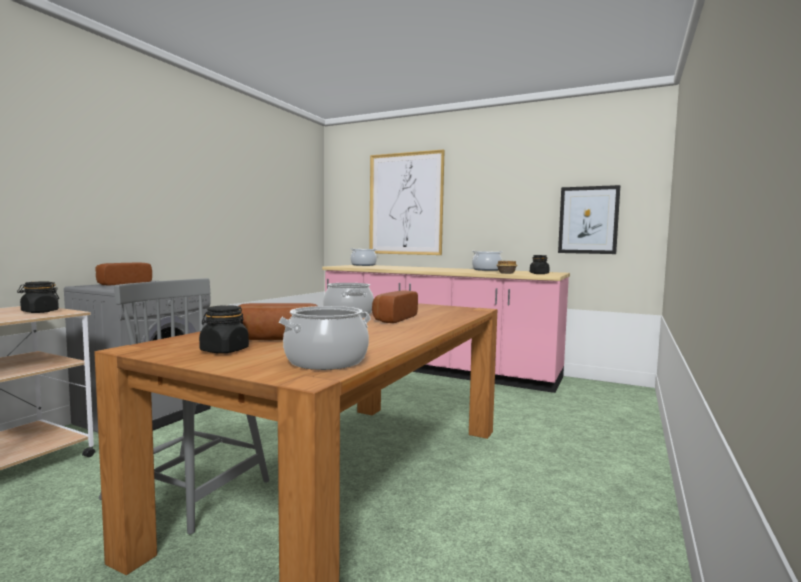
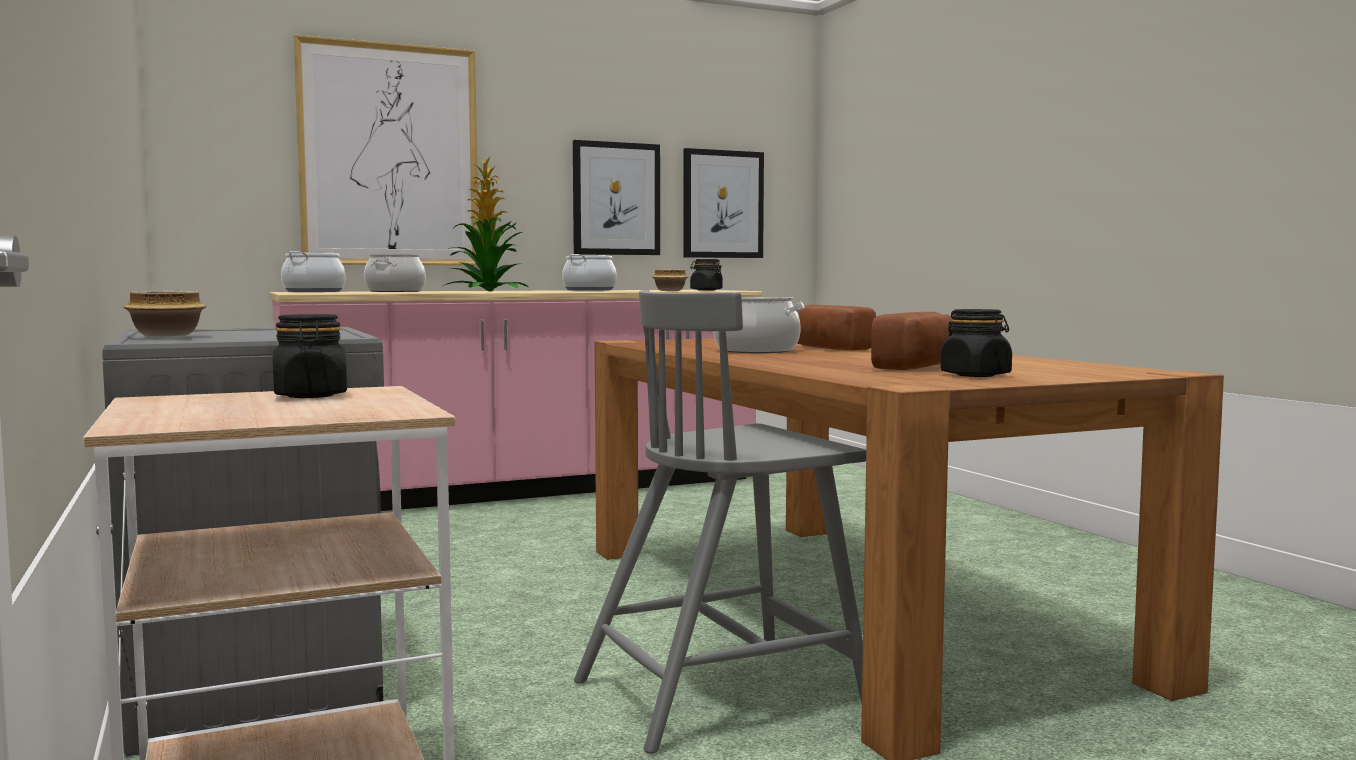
camera: 50 degrees left, 0 degrees up
(122, 283) = (168, 335): bread -> bowl
(326, 361) = (1086, 367): cooking pot -> cooking pot (395, 291)
(424, 268) = (487, 291): none -> potted plant
(516, 219) = (616, 199): none -> picture

